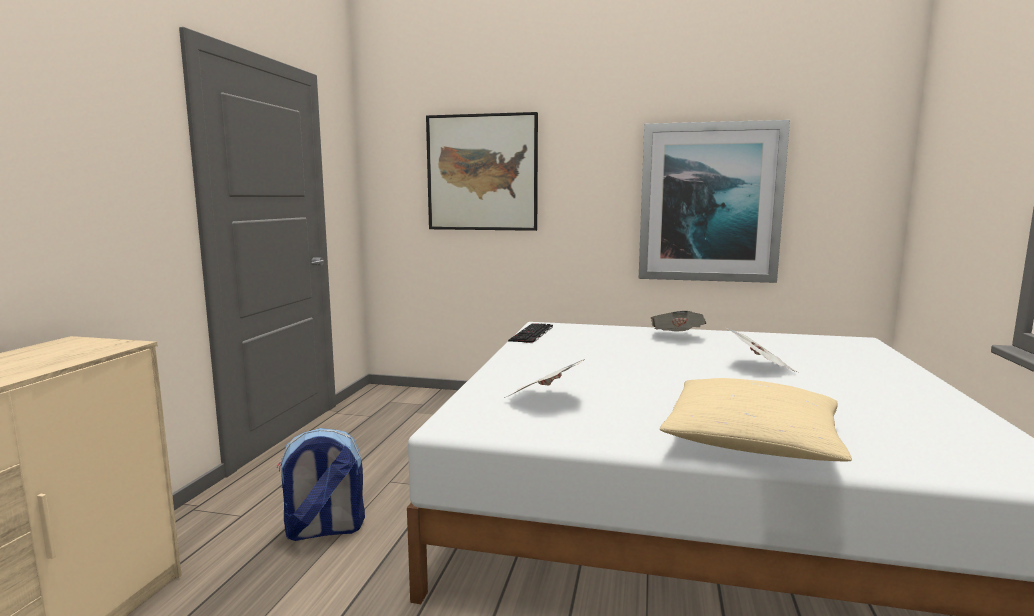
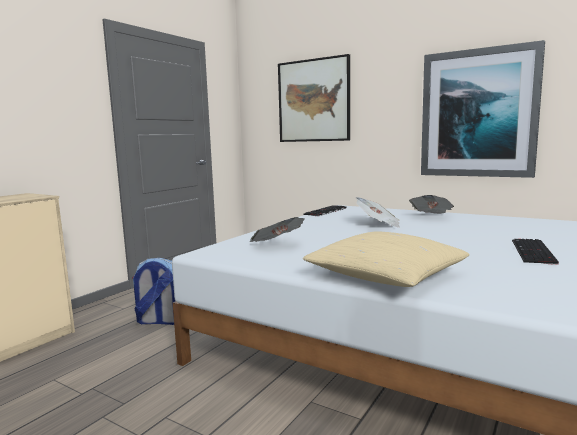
camera: 20 degrees right, 0 degrees up
(760, 368) = (468, 237): newspaper -> newspaper (378, 224)
(856, 385) = (534, 252): none -> keyboard

